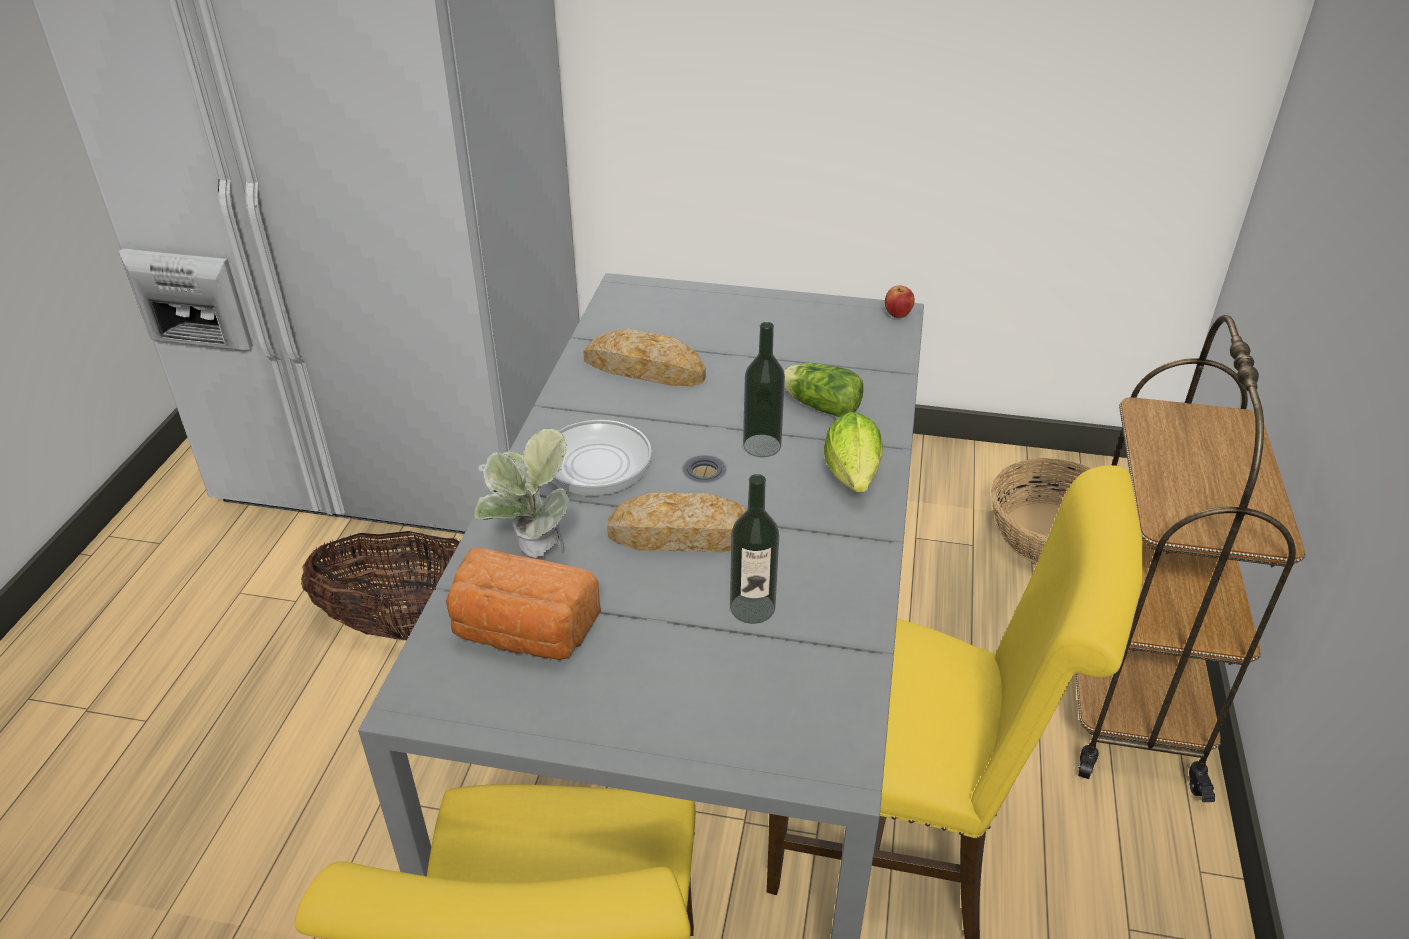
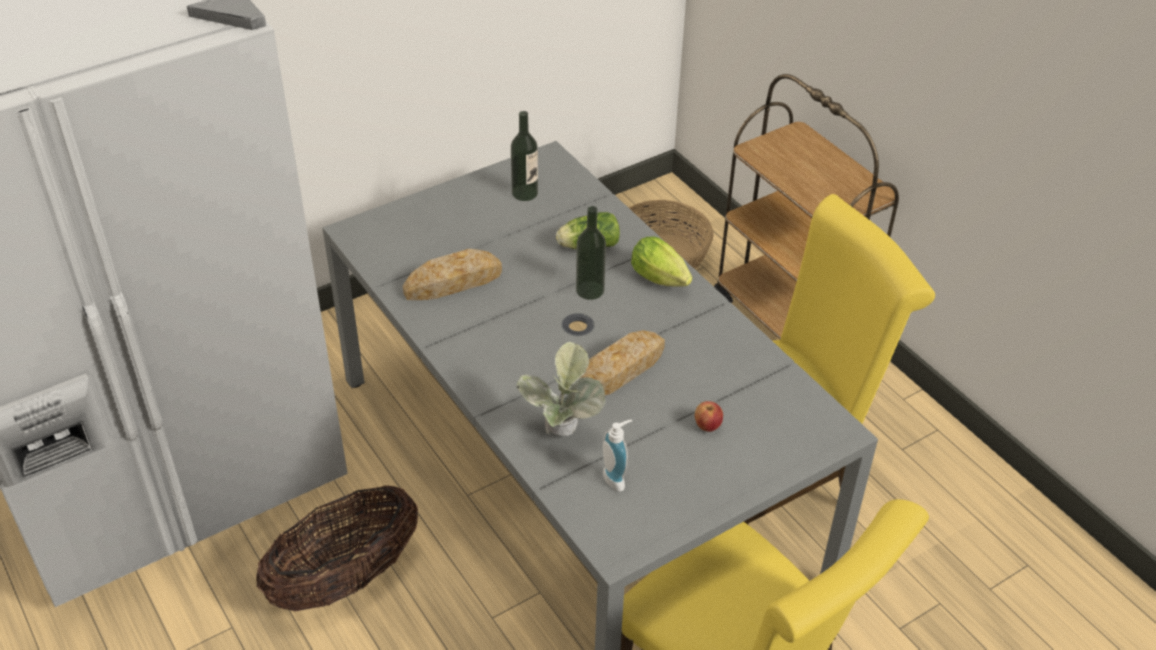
camera: 45 degrees left, 5 degrees up
(523, 633) = (617, 478): bread -> soap dispenser
(588, 465) = (511, 365): frying pan -> none
(752, 607) = (706, 384): bottle -> bottle (524, 193)
(898, 314) = (552, 157): apple -> apple (707, 426)

